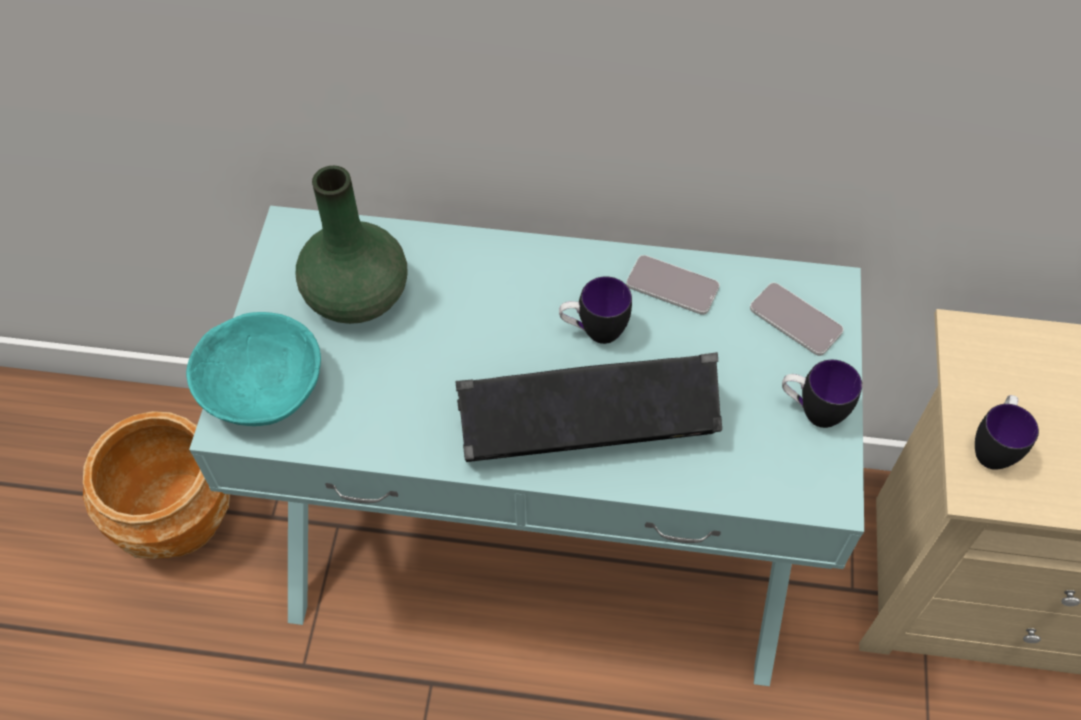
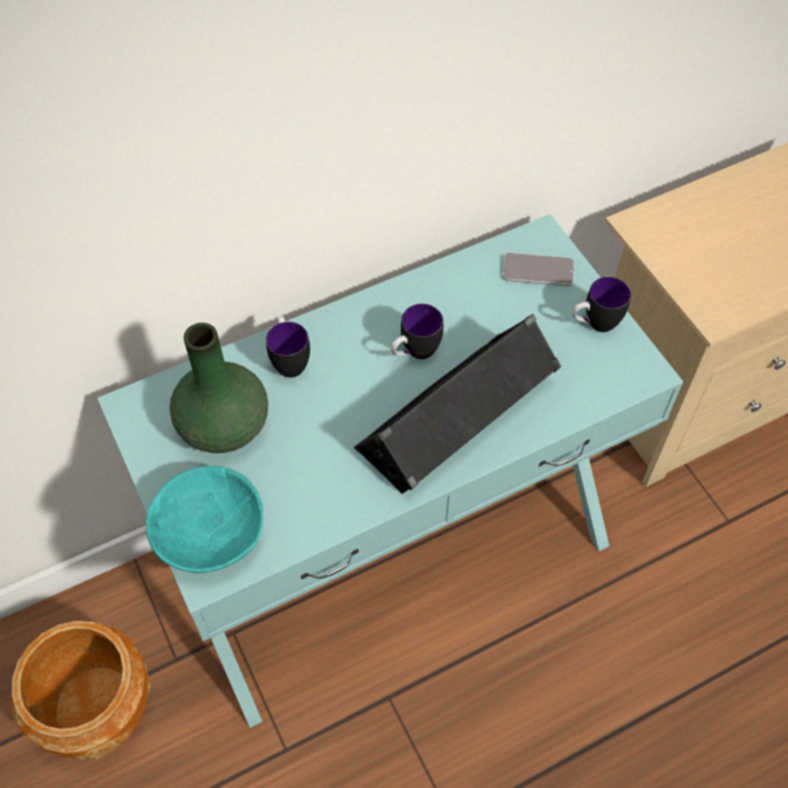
camera: 35 degrees left, 0 degrees up
(672, 286) = (441, 292): phone -> none
(993, 447) = (704, 286): mug -> mug (289, 360)

